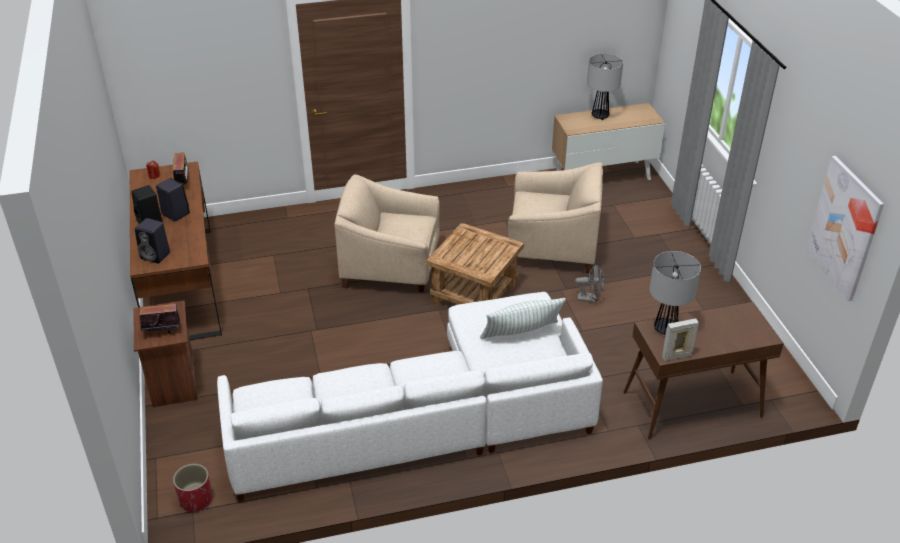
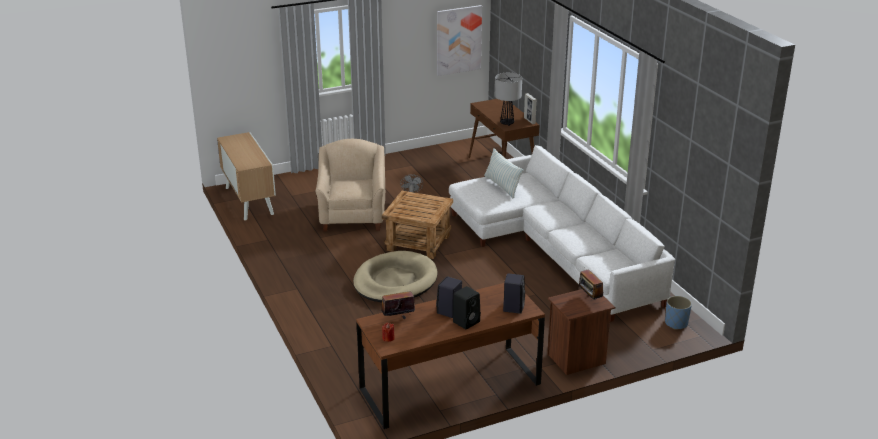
camera: 100 degrees left, 10 degrees down
(196, 500) = (676, 323): red planter -> blue planter
(390, 266) = (395, 281): beige armchair -> beige dog bed
(600, 116) = (240, 154): table lamp -> none

